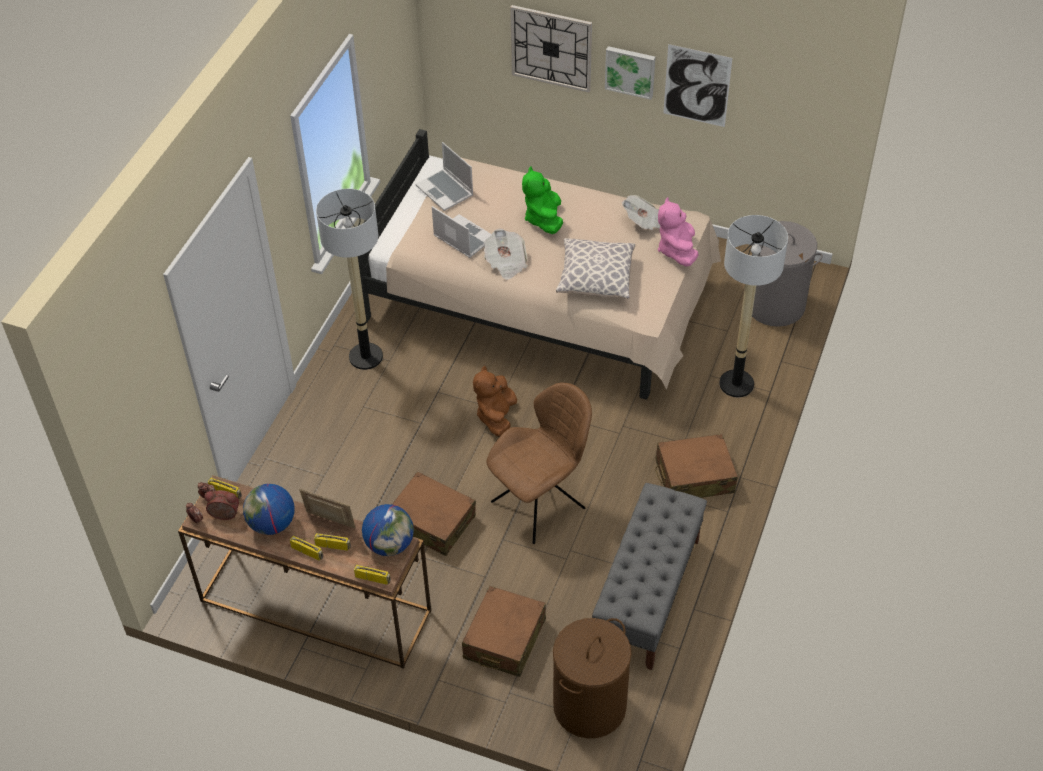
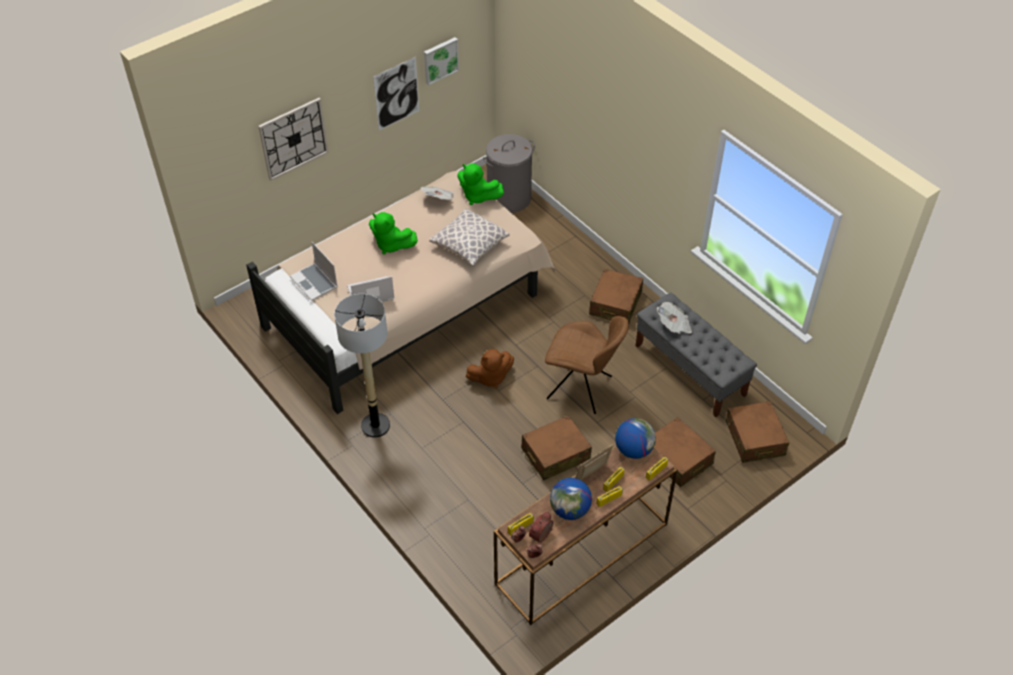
camera: 60 degrees left, 0 degrees up
(445, 191) = (315, 282): laptop -> laptop turned 60 degrees clockwise
(496, 416) = (490, 377): brown plush toy -> brown plush toy turned 60 degrees counterclockwise
(506, 263) = (415, 283): newspaper -> newspaper (674, 325)
(541, 503) = (582, 388): brown chair -> brown chair turned 120 degrees clockwise
(590, 706) = (755, 438): brown laundry basket -> brown suitcase
(630, 71) = (351, 115): picture -> picture (440, 60)
(677, 250) = (478, 196): pink plush toy -> green plush toy
(736, 384) = (558, 247): floor lamp -> none

